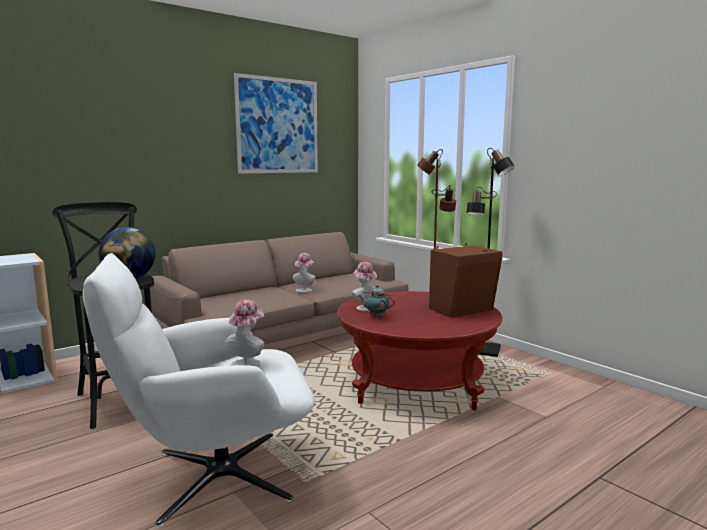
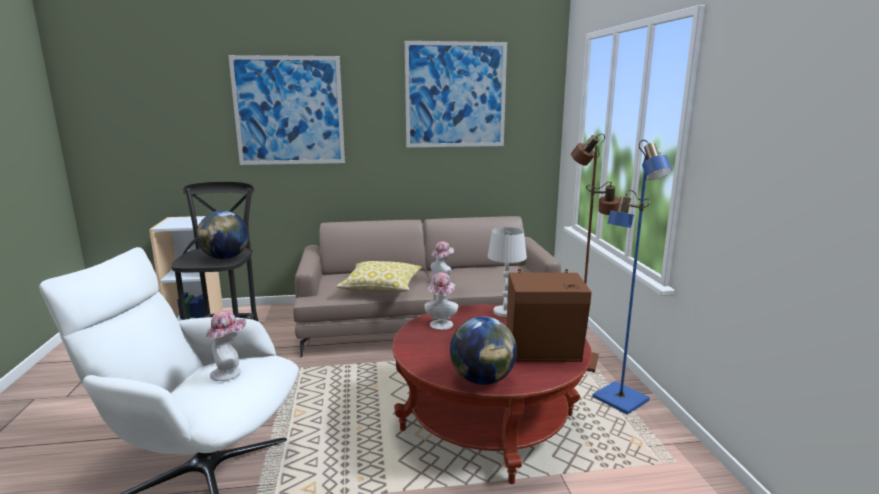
camera: 30 degrees right, 5 degrees up
(123, 135) = (289, 111): none -> picture
(260, 301) = (381, 288): none -> pillow
(375, 317) = (432, 340): teapot -> none
(399, 295) = (504, 312): none -> white table lamp
(449, 329) = (482, 380): none -> globe
(483, 350) = (620, 399): black floor lamp -> blue floor lamp

